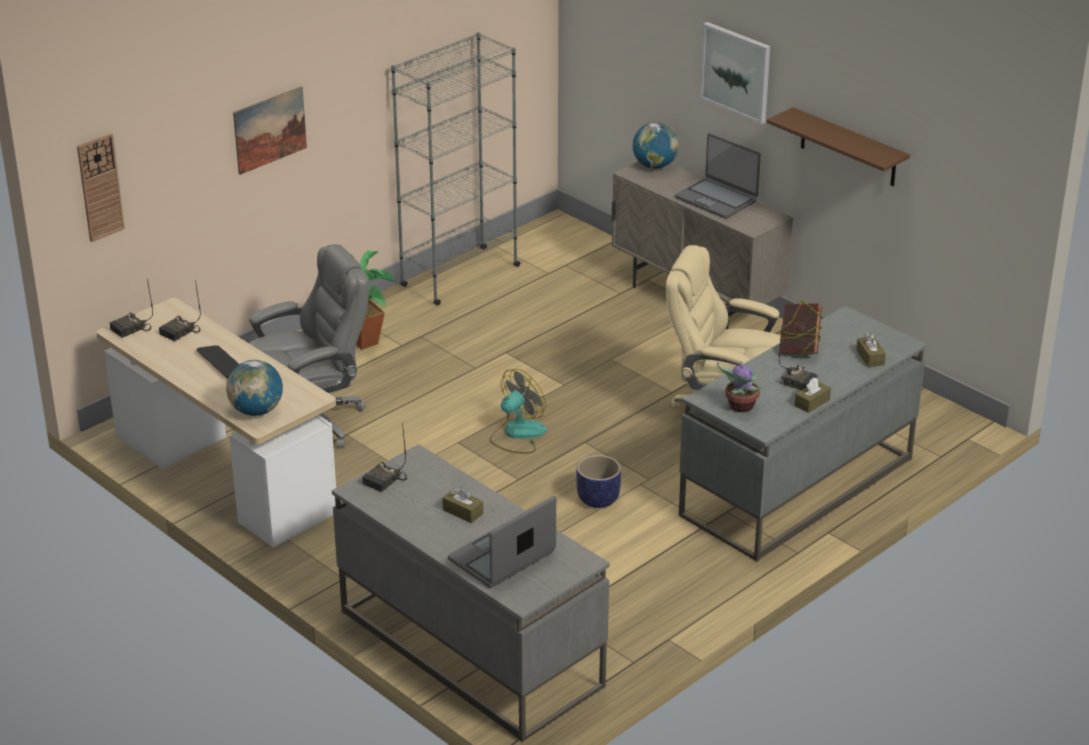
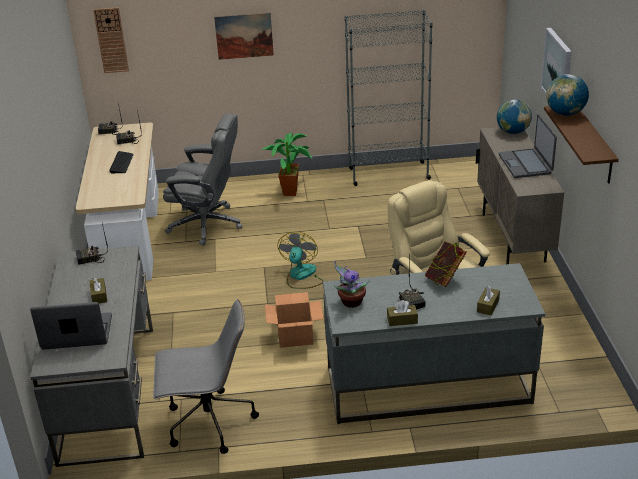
camera: 40 degrees right, 0 degrees up
(256, 411) = (97, 195): globe -> globe (565, 113)
(517, 434) = (301, 276): fan -> fan turned 75 degrees counterclockwise
(598, 499) = (294, 336): planter -> cardboard box
(626, 623) = (208, 423): none -> grey office chair

